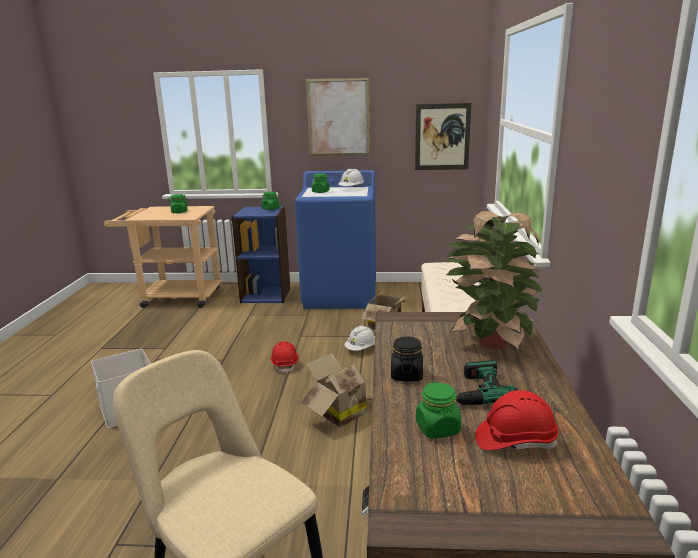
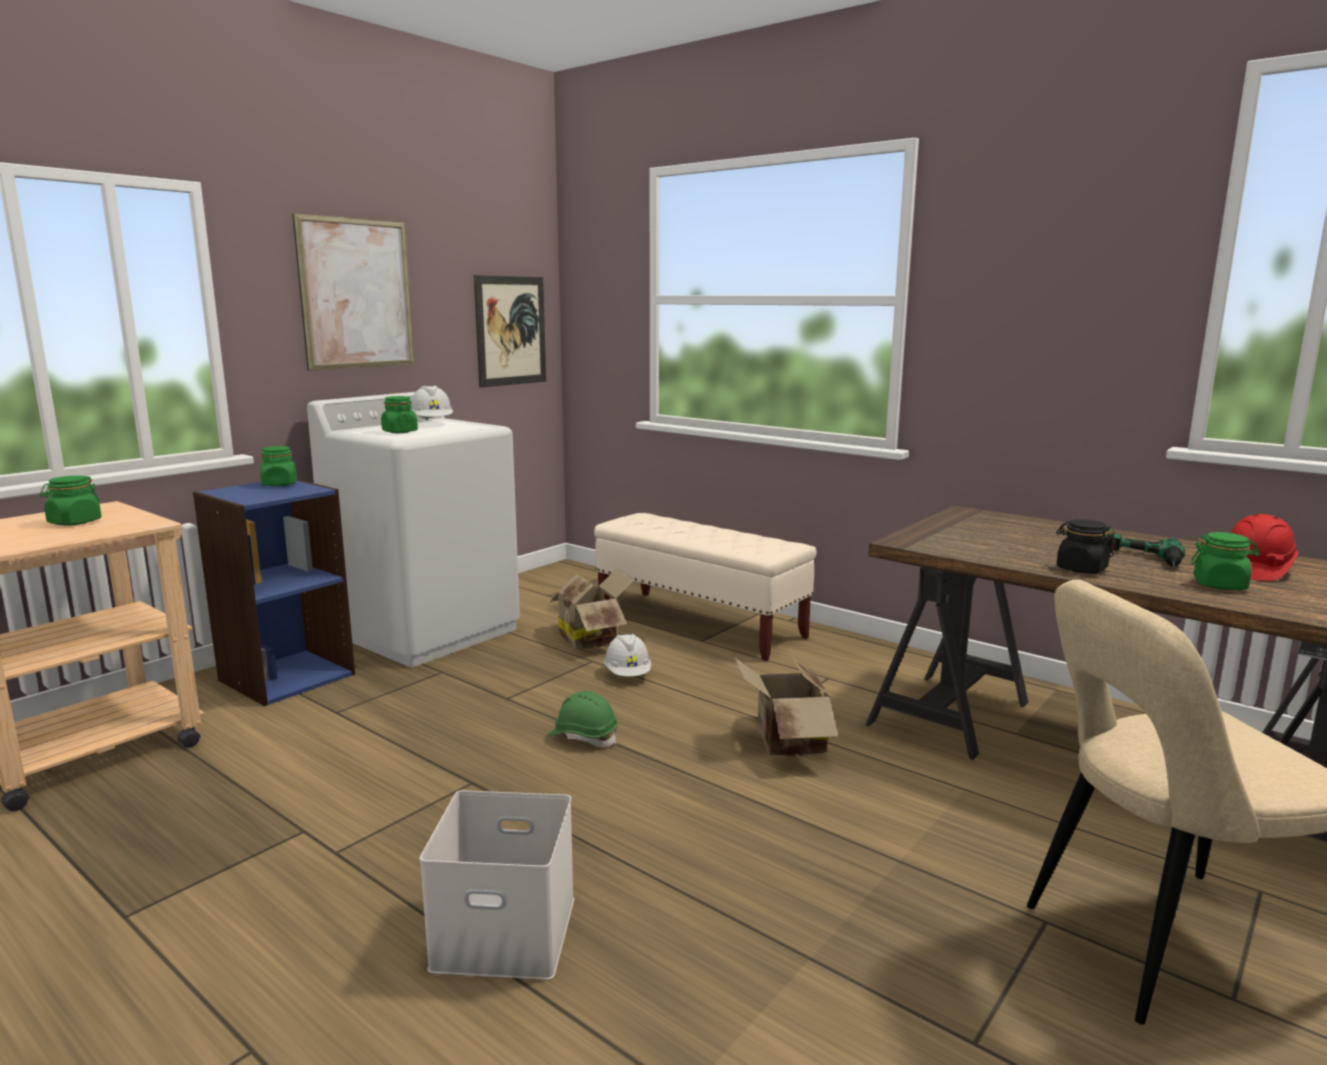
camera: 55 degrees left, 5 degrees down
(285, 364) = (583, 737): red hard hat -> green hard hat
(341, 295) = (426, 631): blue washing machine -> white washing machine
(490, 343) = (1025, 530): potted plant -> none

